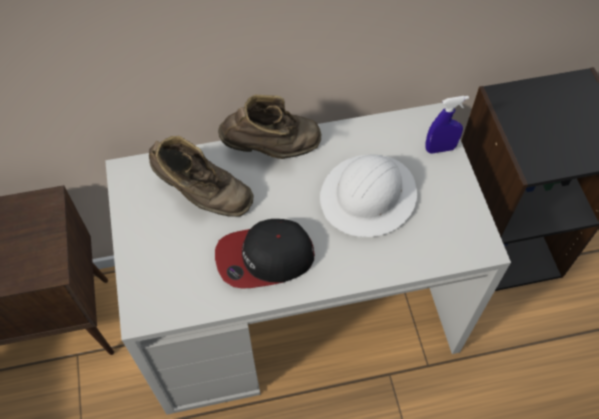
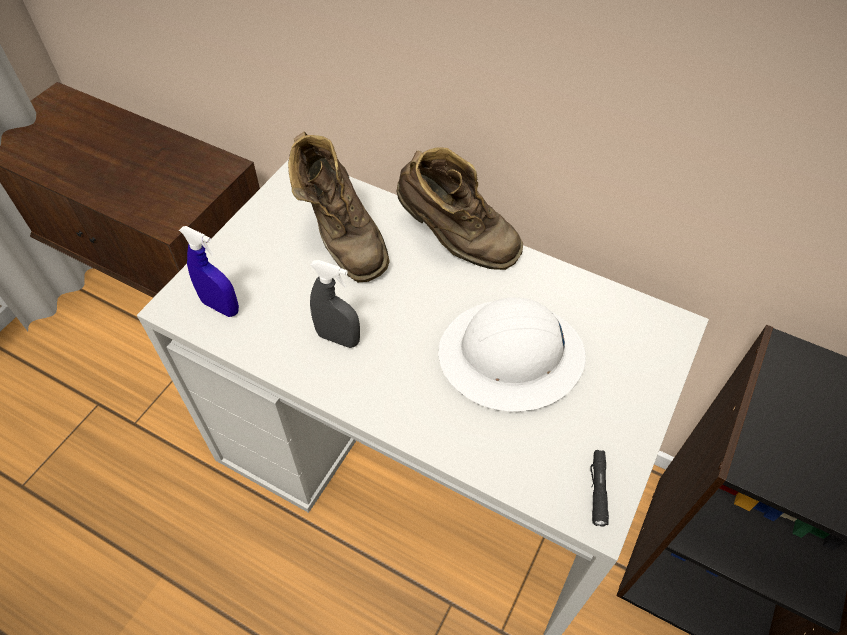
camera: 40 degrees right, 5 degrees down
(264, 258) = (338, 338): cap -> grey spray bottle
(440, 148) = (651, 364): blue spray bottle -> blue spray bottle (221, 307)
(473, 235) = (597, 489): none -> black flashlight

